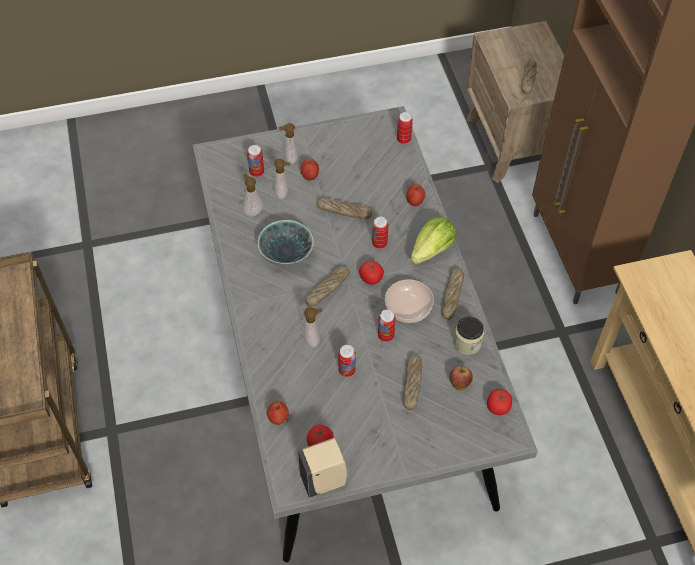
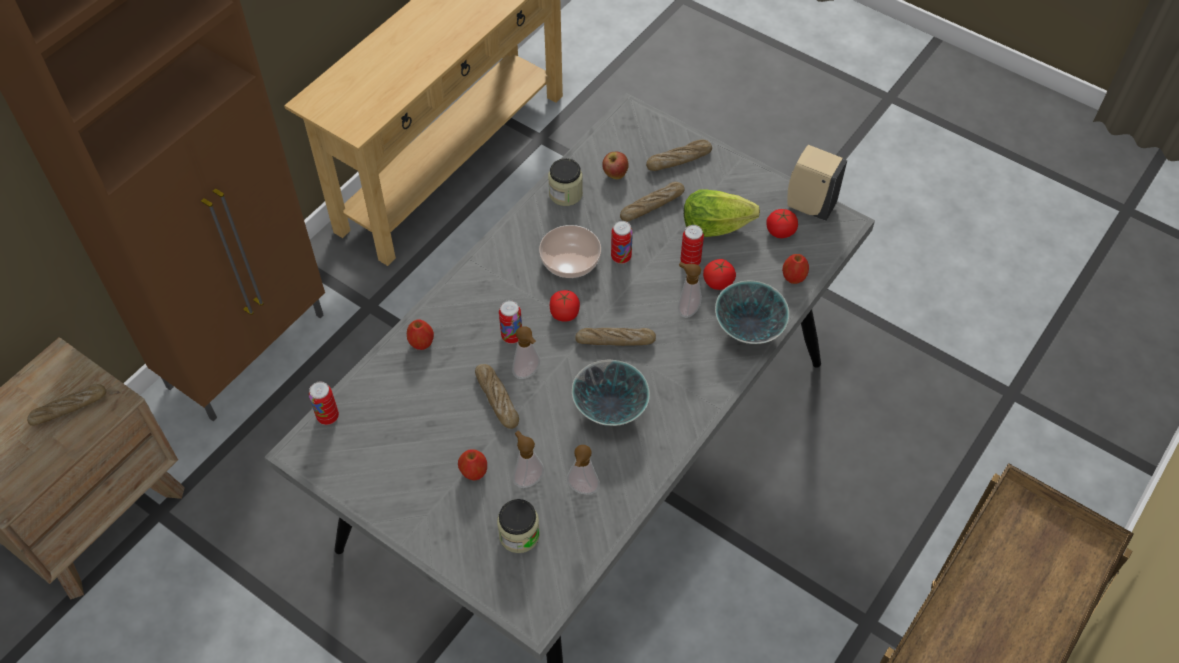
camera: 130 degrees left, 0 degrees up
(256, 172) = (519, 535): can -> jar
(268, 361) = (748, 328): none -> bowl
(289, 159) = (465, 515): soap dispenser -> soap dispenser (528, 373)
(432, 250) = (477, 286): lettuce -> lettuce (714, 226)
(452, 296) = (521, 235): bread -> bread (679, 160)
(498, 407) = (611, 137): tomato -> tomato (718, 282)

